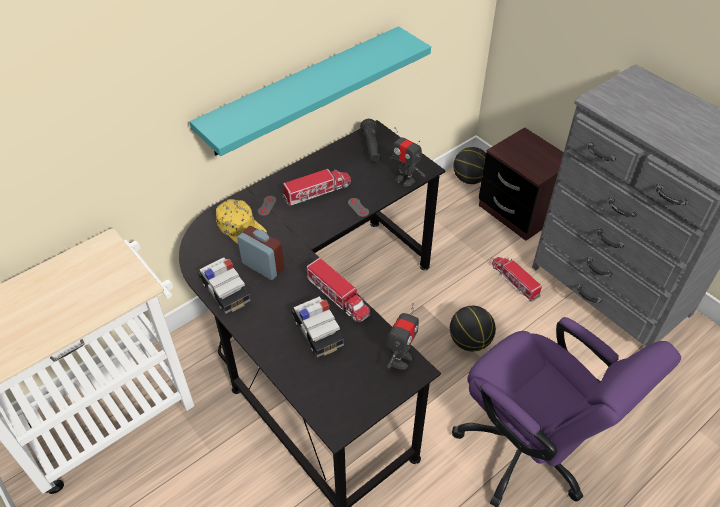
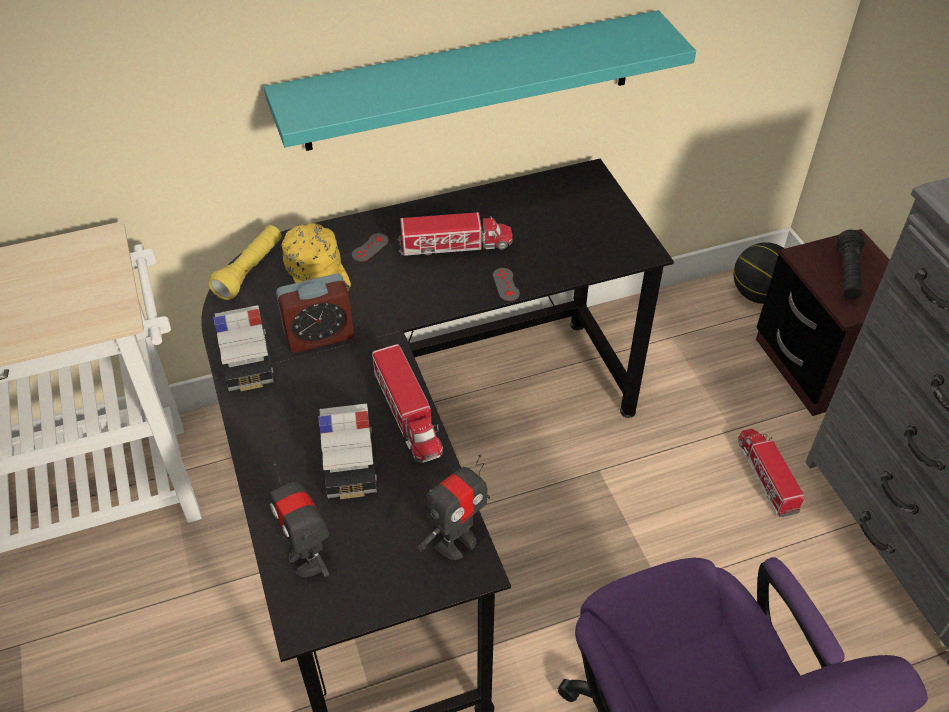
camera: 20 degrees right, 0 degrees up
(199, 238) = (250, 271): none -> yellow flashlight
(263, 266) = (319, 336): alarm clock -> alarm clock turned 105 degrees clockwise
(371, 147) = (571, 198): black flashlight -> black flashlight (847, 275)
(405, 180) = (600, 260): toy robot -> toy robot (308, 559)
(469, 341) = (651, 550): basketball -> none

